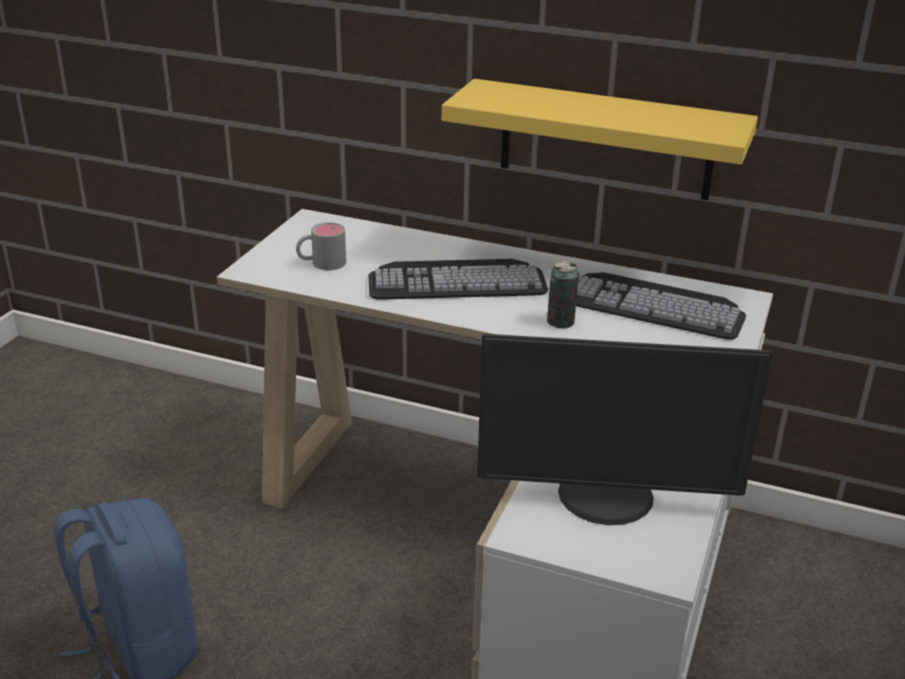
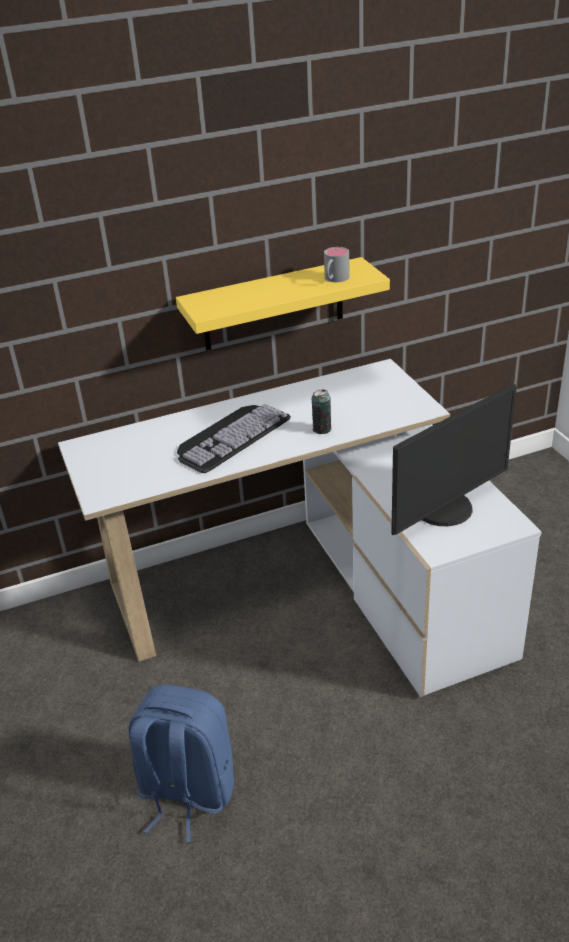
camera: 40 degrees left, 5 degrees up
(321, 263) = (136, 470): grey mug -> grey mug (334, 279)
(654, 303) = (348, 394): keyboard -> none

